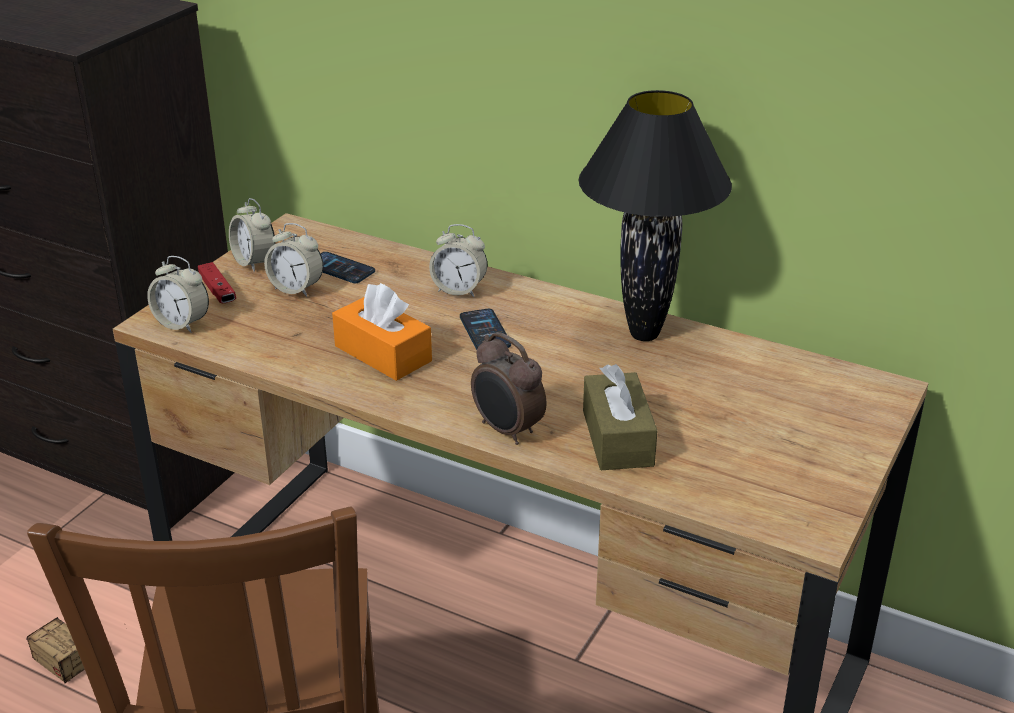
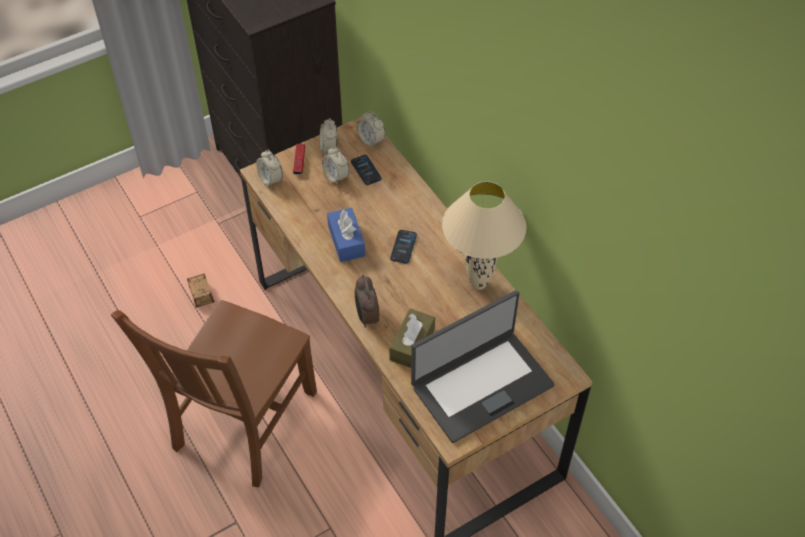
camera: 30 degrees right, 20 degrees up
(383, 354) = (346, 241): orange tissue box -> blue tissue box
(459, 290) = (412, 211): alarm clock -> alarm clock (371, 141)
(645, 335) = (478, 284): black table lamp -> beige table lamp
(778, 446) = (481, 385): none -> laptop

